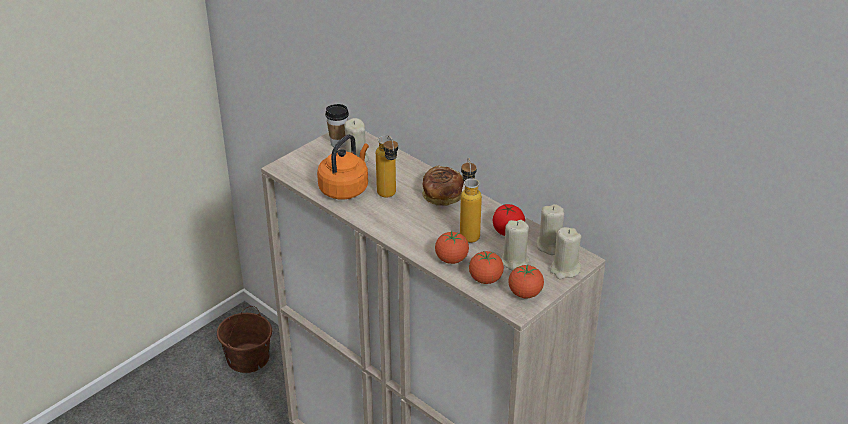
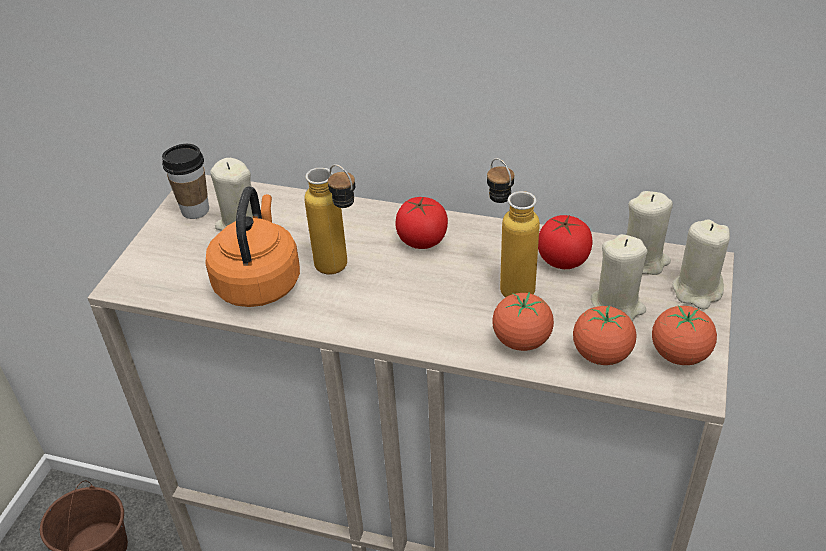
camera: 25 degrees left, 5 degrees up
(442, 196) = (422, 240): bread -> tomato

